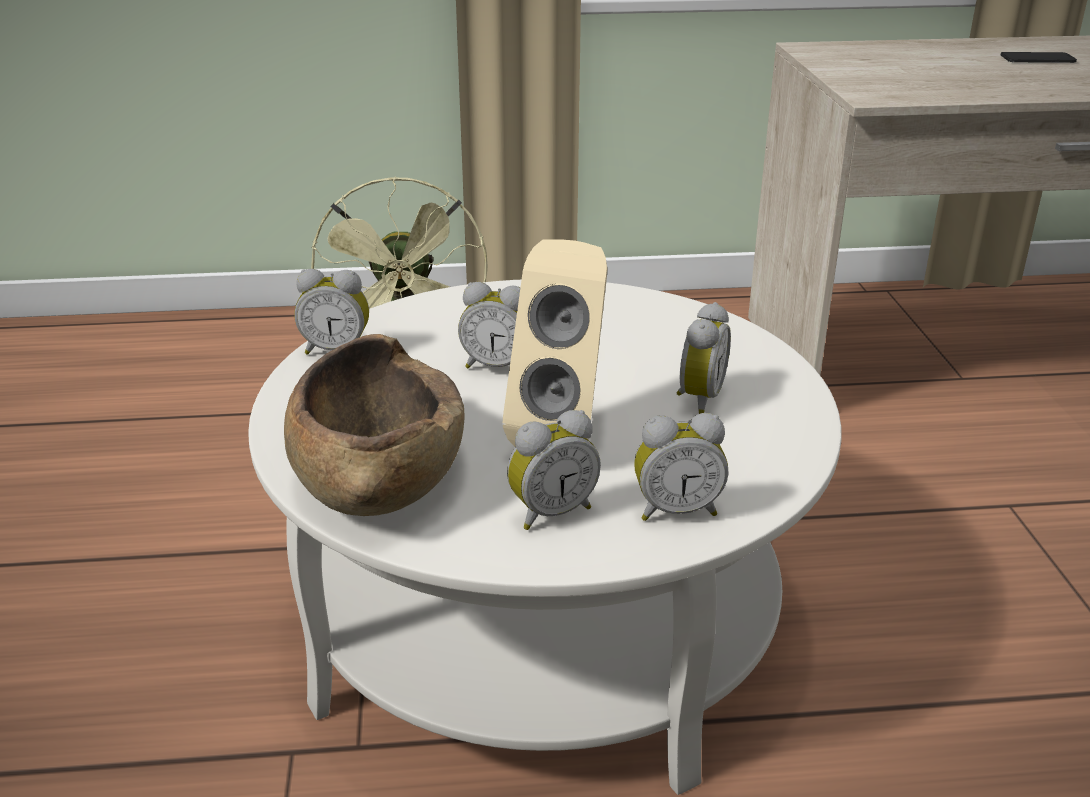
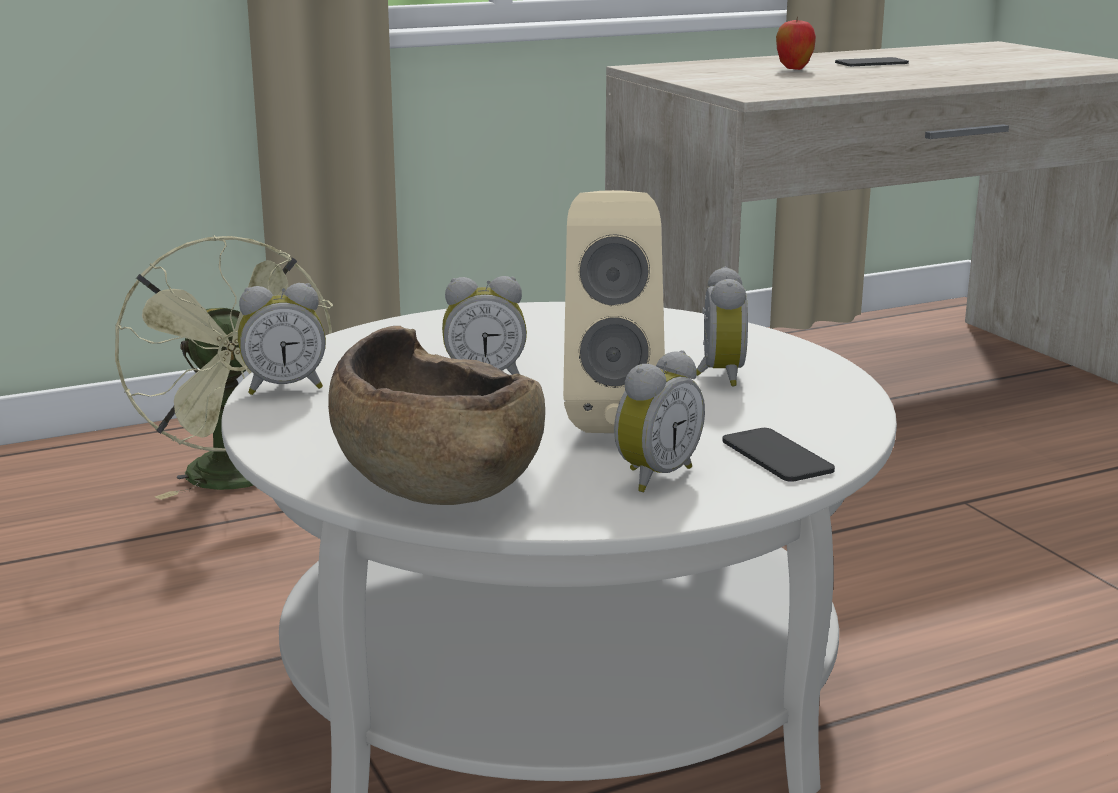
camera: 20 degrees left, 10 degrees down
(676, 510) = (776, 456): alarm clock -> phone
(949, 61) = (794, 69): none -> apple

